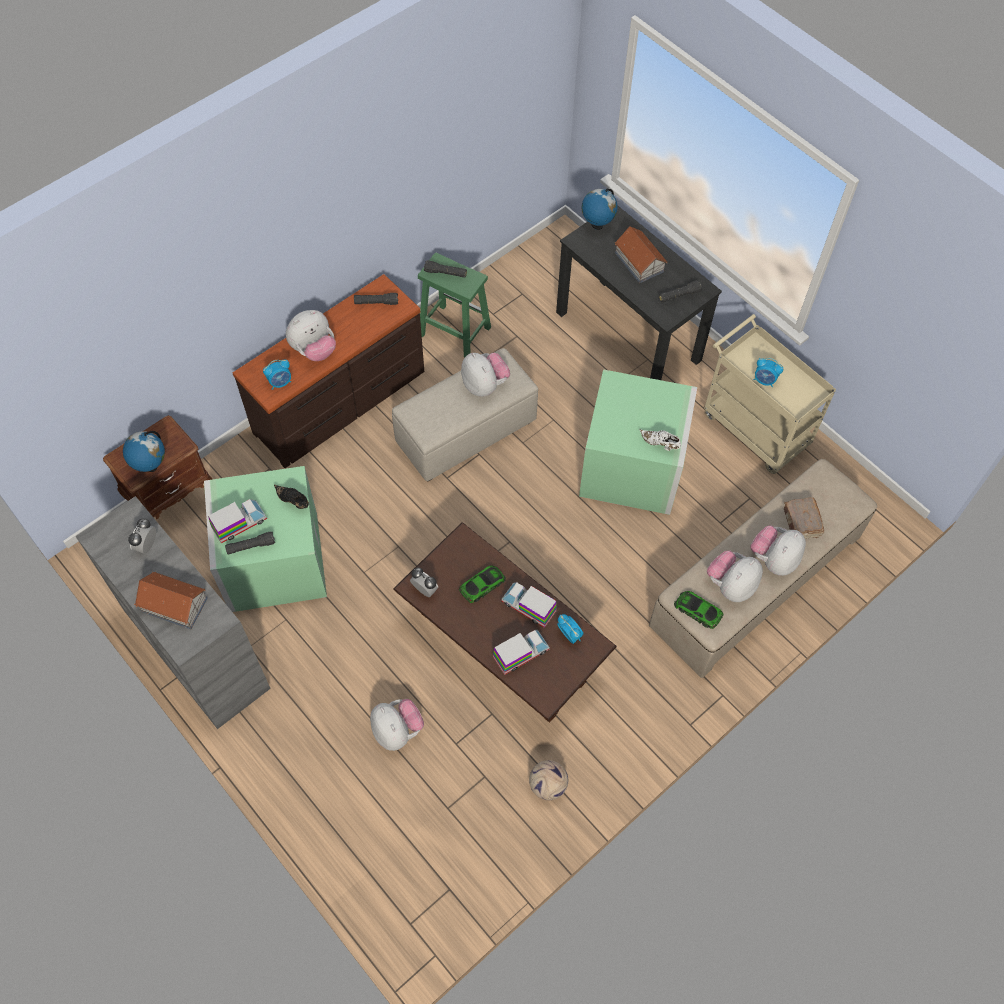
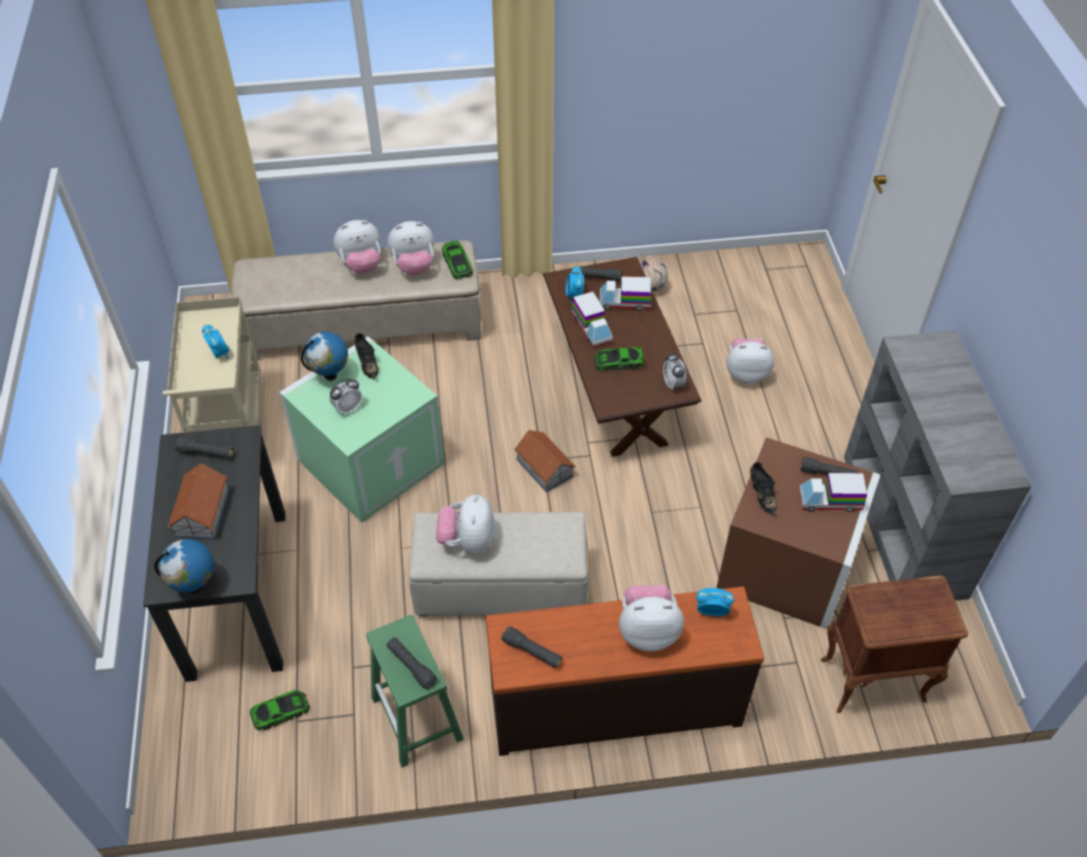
camera: 145 degrees left, 10 degrees down
(147, 545) = (953, 440): alarm clock -> alarm clock (348, 408)
(151, 466) = (911, 590): globe -> globe (330, 375)
(174, 605) = (942, 376): toy house -> toy house (544, 467)
(272, 560) = (788, 566): green storage box -> brown storage box
(397, 731) = (746, 373): plush toy -> plush toy turned 90 degrees clockwise
(535, 293) = (280, 712): none -> toy car
(564, 668) = (597, 278): none -> black flashlight
(660, 444) = (367, 363): white shoe -> black shoe
(801, 523) = (311, 275): brown book -> none

